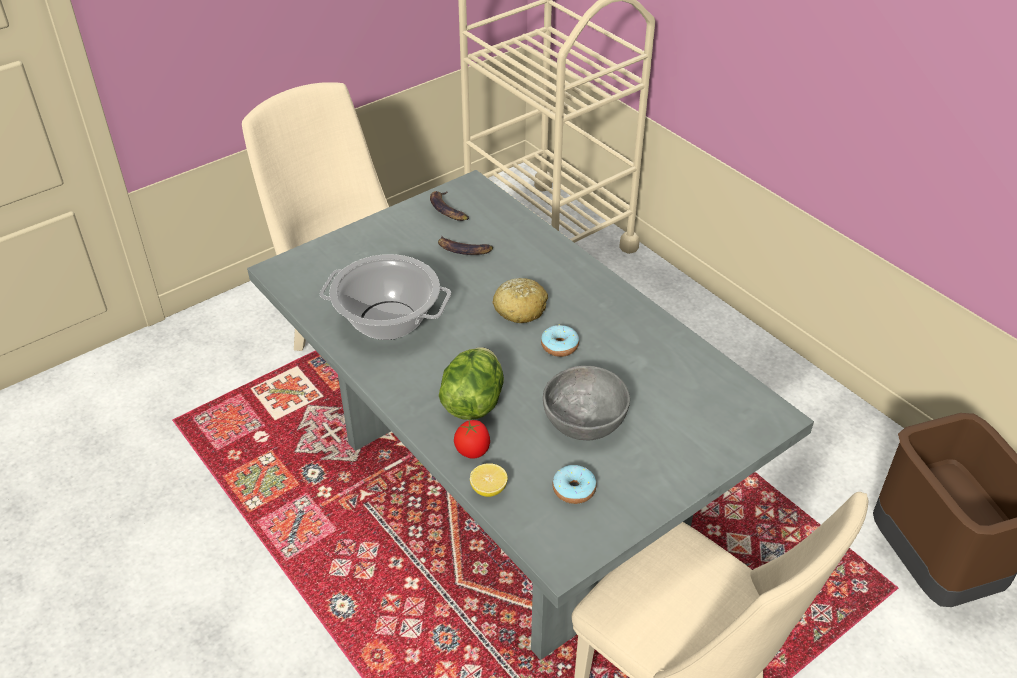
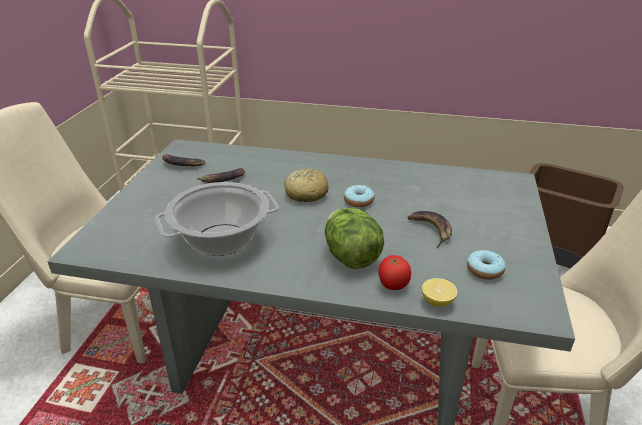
camera: 40 degrees left, 10 degrees down
(584, 420) = (431, 230): grey bowl -> banana

